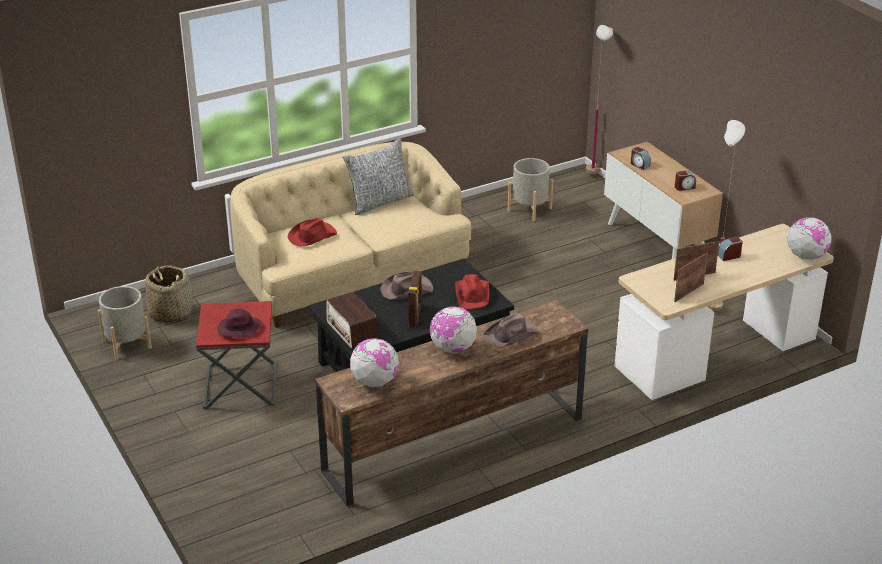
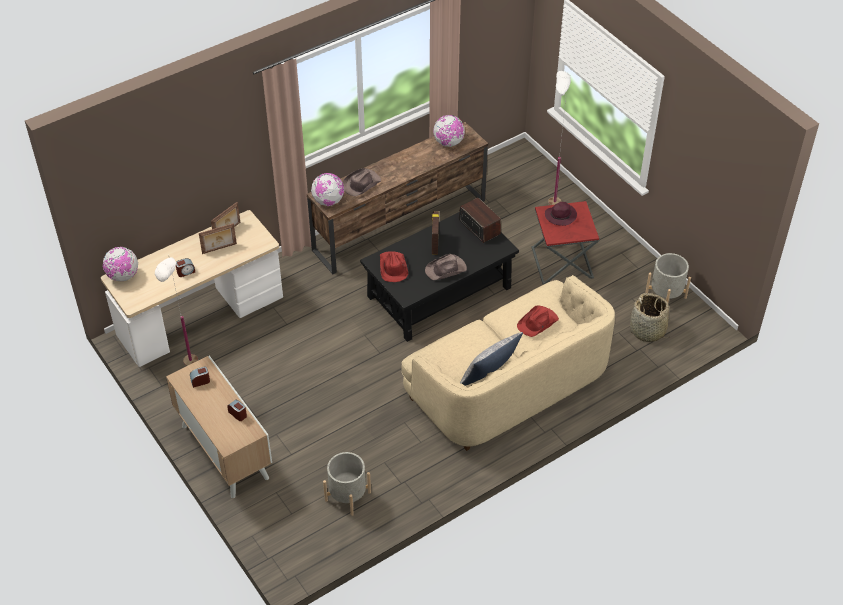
camera: 175 degrees right, 15 degrees up
(452, 349) = (400, 170): globe -> globe (328, 201)
(593, 180) = (276, 555): white floor lamp -> white floor lamp (552, 198)

